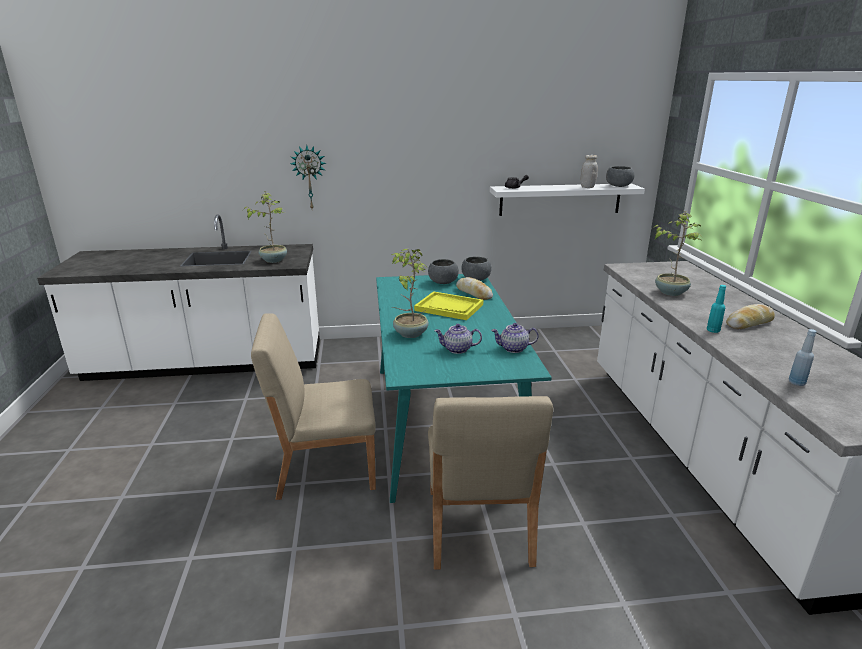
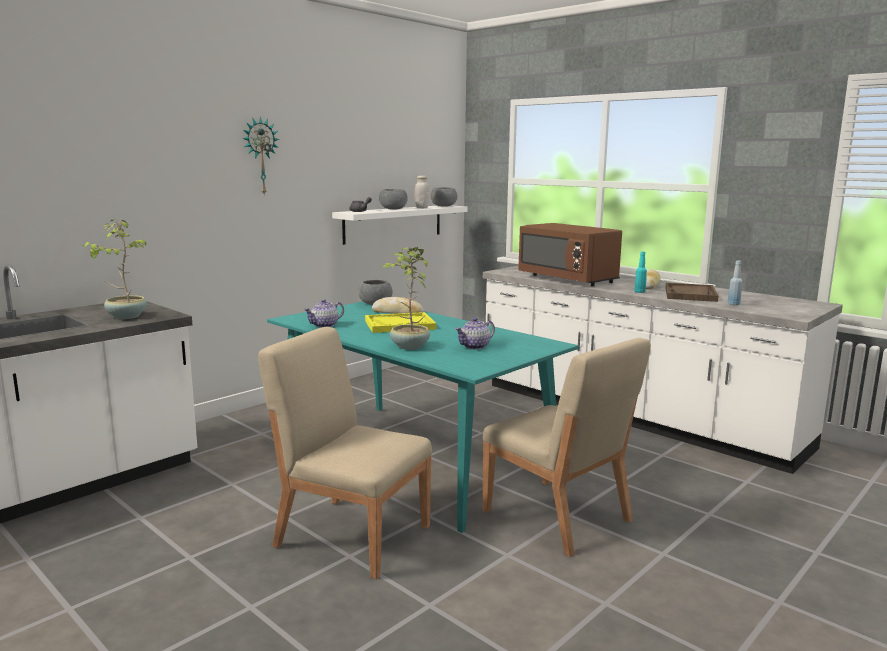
camera: 40 degrees left, 10 degrees down
(309, 177) = (131, 208): wall clock -> wall clock (260, 156)
(325, 467) = (351, 535): beige chair -> beige chair turned 75 degrees clockwise
(443, 282) = (349, 311): grey bowl -> grey bowl (393, 209)
(513, 349) = (515, 337): teapot -> teapot (324, 325)
(670, 292) = (568, 279): potted plant -> brown microwave
(772, 351) = (690, 294): none -> brown tray

